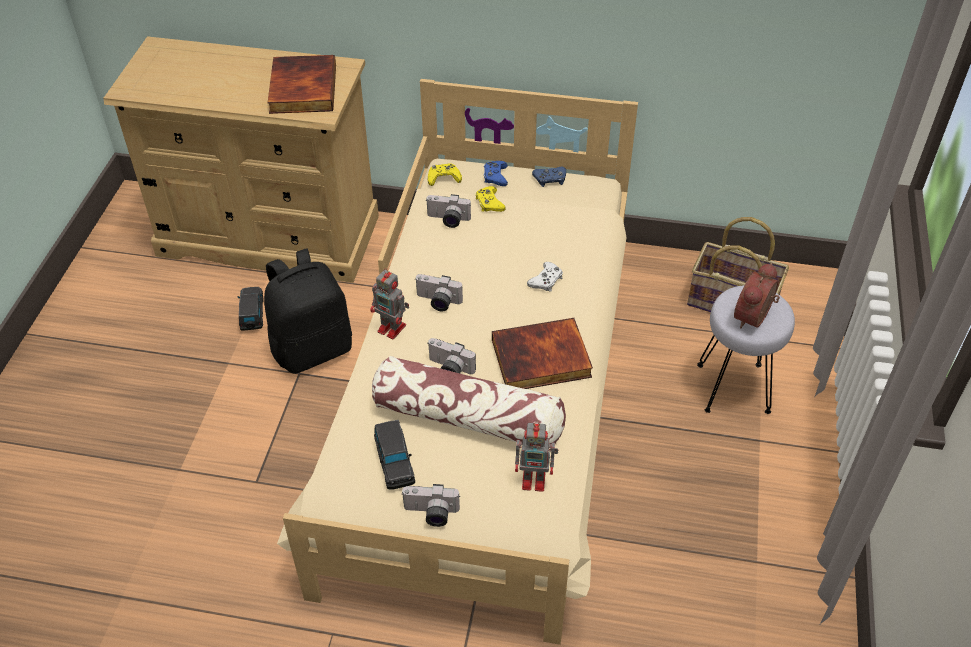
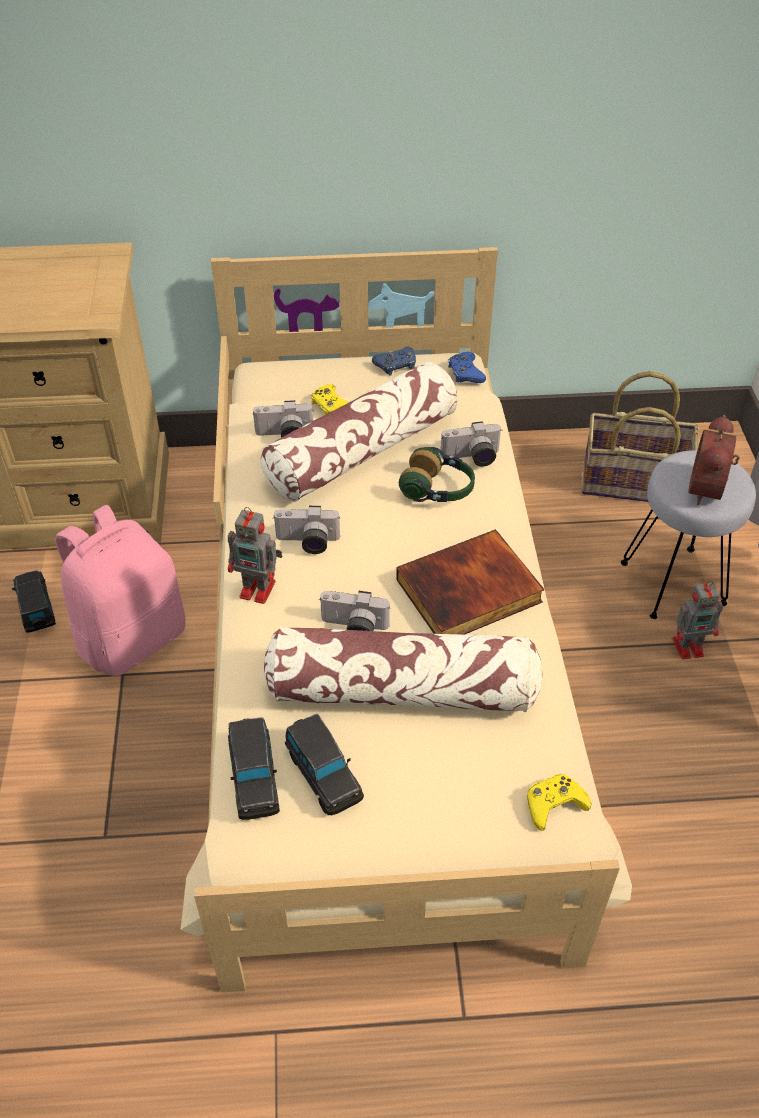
camera: 15 degrees left, 0 degrees up
(301, 88) = (57, 290): book -> none
(313, 348) = (132, 637): black backpack -> pink backpack
(348, 455) = (254, 777): none -> black toy car
(431, 514) = (398, 837): camera -> camera (472, 458)
(443, 178) = (261, 385): yellow game controller -> yellow game controller (554, 804)
(495, 176) = (326, 373): blue game controller -> blue game controller (465, 373)
(501, 241) = (362, 451): none -> pillow
(535, 479) = (521, 755): toy robot -> toy robot (689, 646)
(546, 280) = (438, 490): white game controller -> headphones

